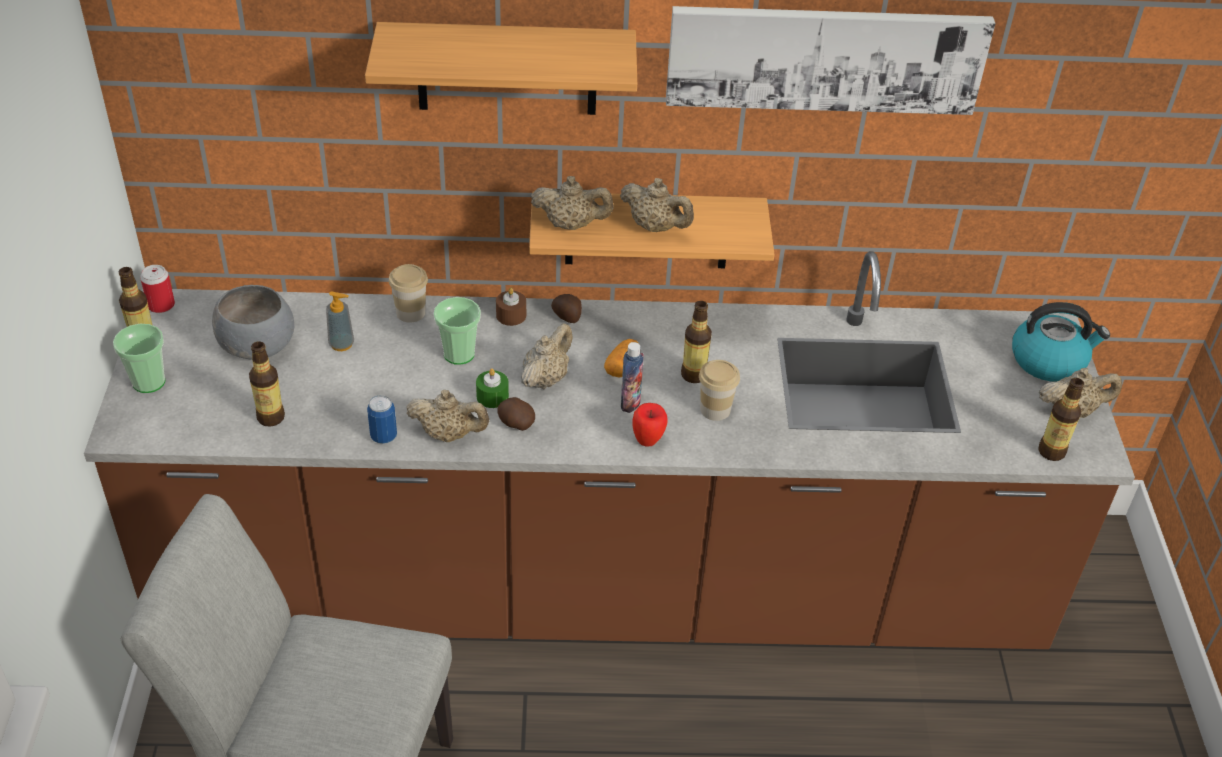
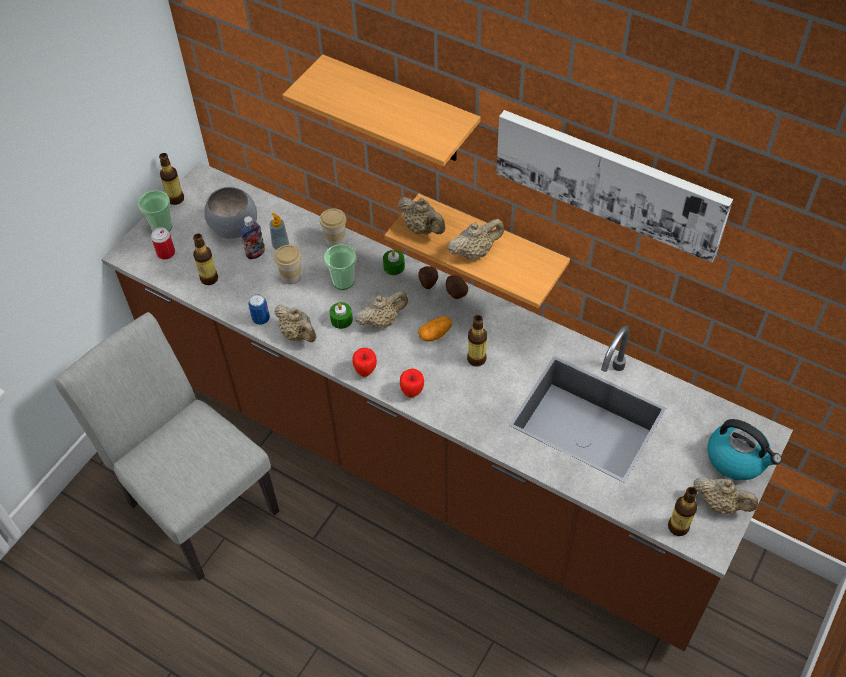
camera: 35 degrees right, 10 degrees up
(161, 305) = (201, 177): can -> can (166, 253)
(511, 315) = (394, 267): brown candle -> green candle
(515, 424) = (341, 344): potato -> potato (455, 292)
(571, 441) = (365, 372): none -> apple
(630, 403) = (421, 361): bottle -> bottle (255, 253)
(655, 227) = (475, 252): beige teapot -> beige teapot turned 90 degrees counterclockwise
(715, 409) = (471, 390): cup -> cup (291, 276)

